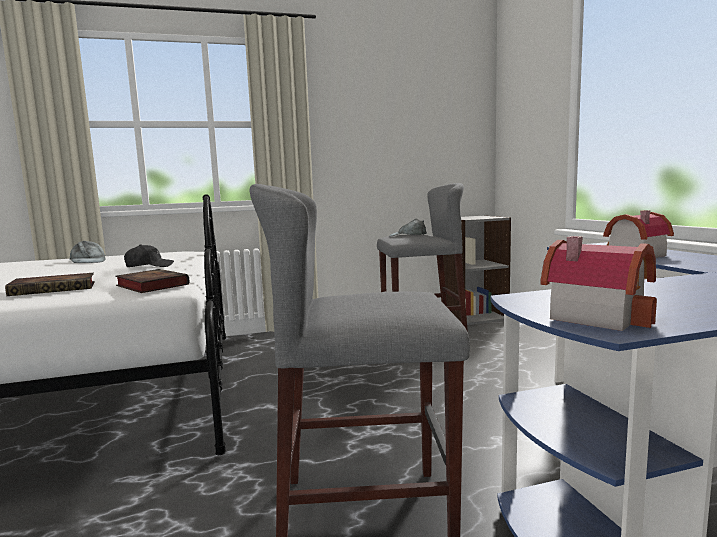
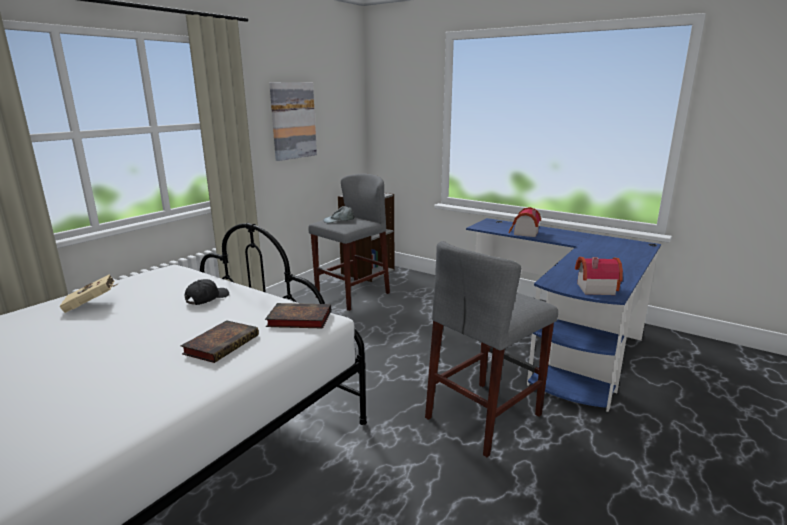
camera: 40 degrees left, 10 degrees up
(88, 261) = (93, 305): grey cap -> beige book
(379, 126) = (293, 121): none -> picture

